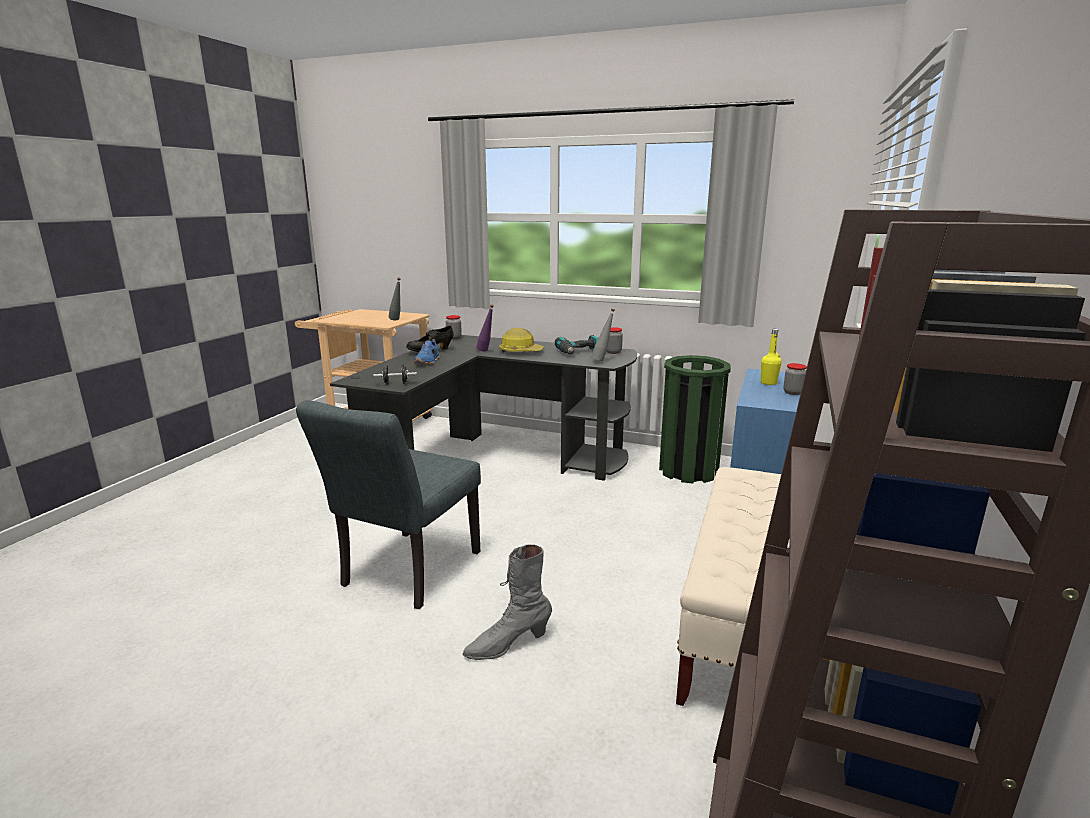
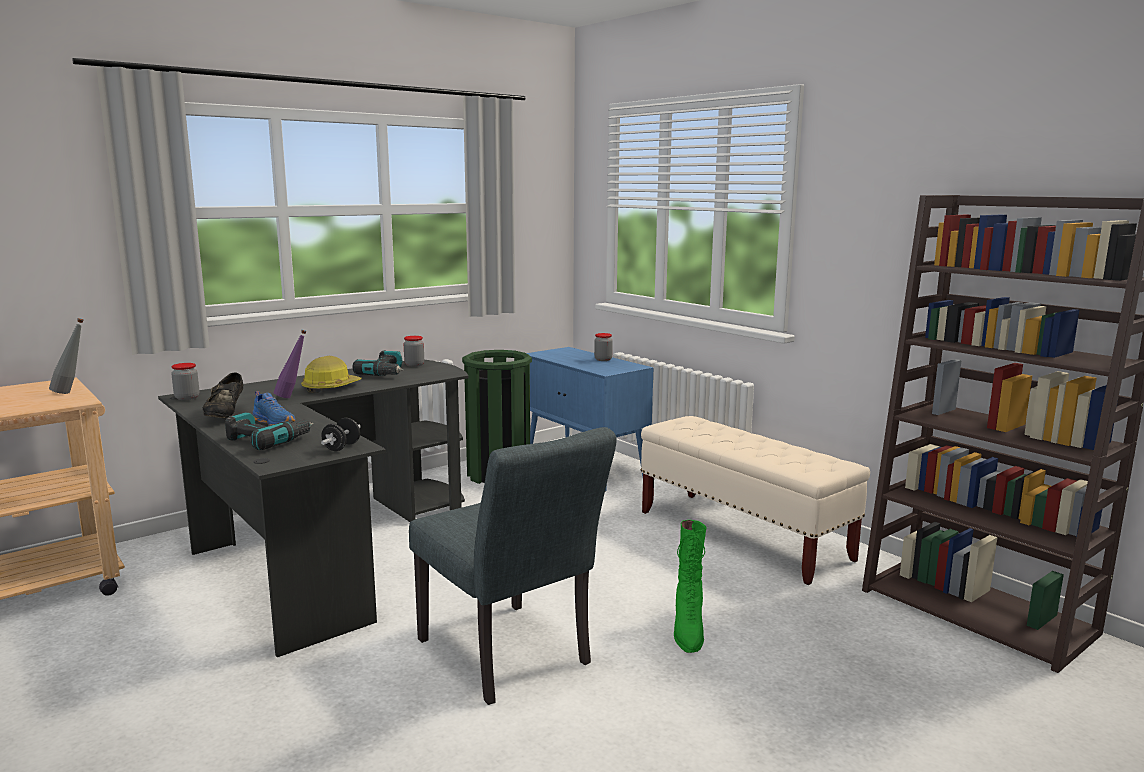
camera: 60 degrees left, 5 degrees down
(393, 369) = (268, 440): none -> power drill
(507, 644) = (688, 630): grey boot -> green boot
(602, 360) = (435, 373): grey bottle -> none
(768, 383) = (570, 358): yellow bottle -> none

